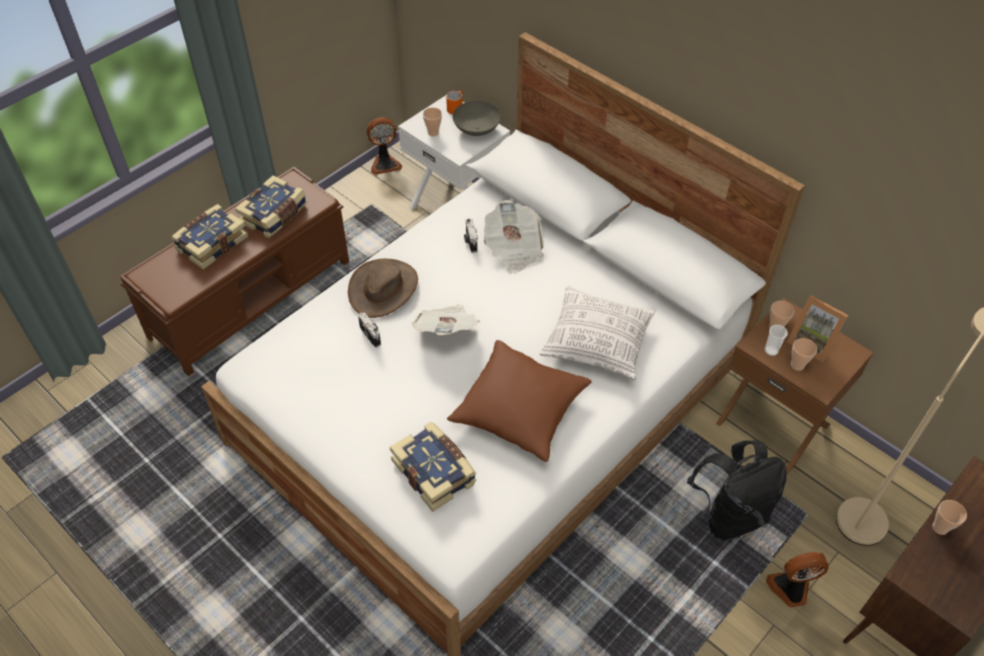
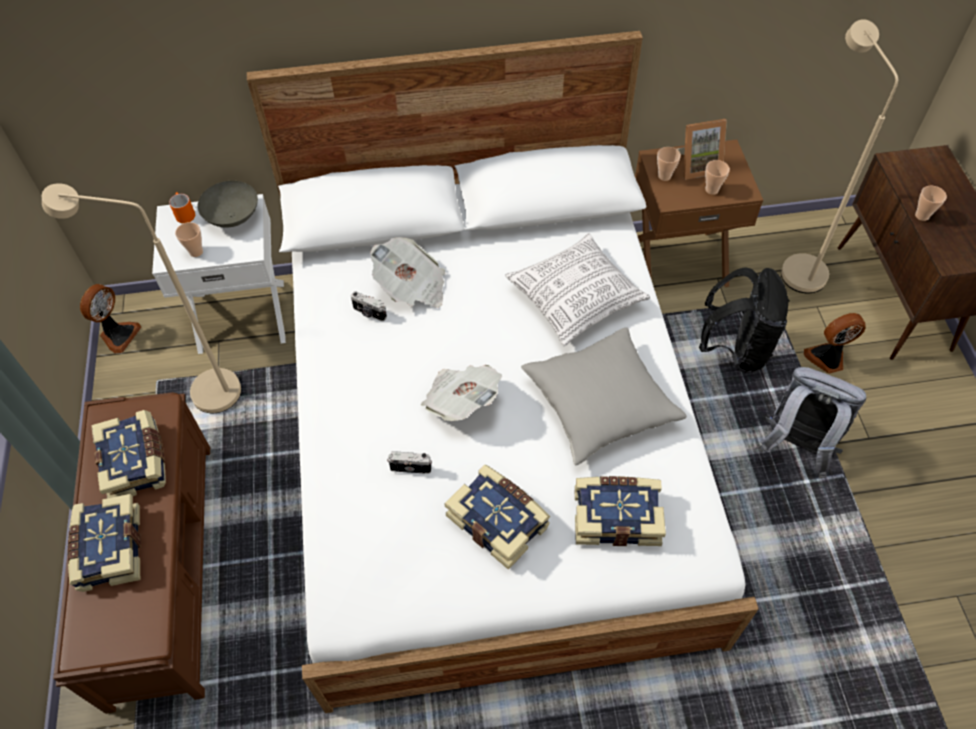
camera: 50 degrees left, 5 degrees up
(373, 406) = (498, 520): none -> book
(383, 288) = (358, 420): brown hat -> none
(384, 230) = (203, 391): none -> beige floor lamp
(520, 410) = (600, 403): brown pillow -> grey pillow
(678, 612) = (796, 446): none -> grey backpack
(771, 350) = (684, 194): cup -> none
(790, 589) = (827, 359): fan -> fan turned 45 degrees clockwise

